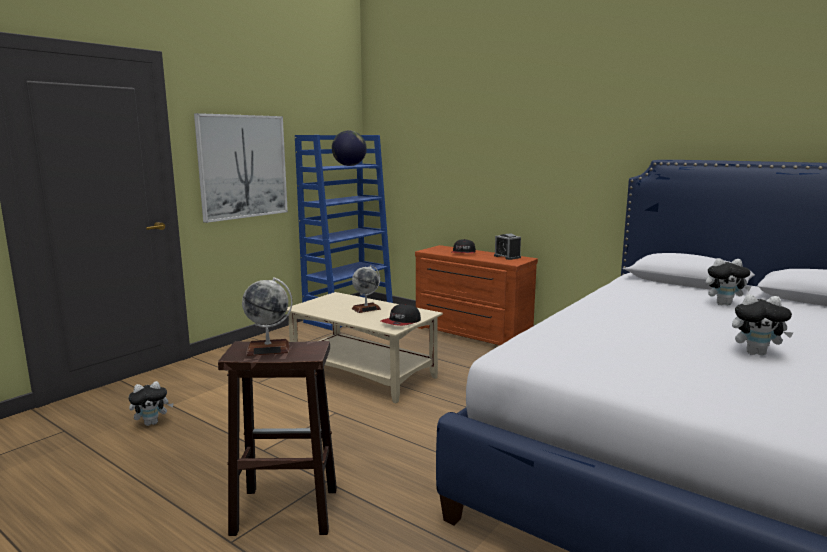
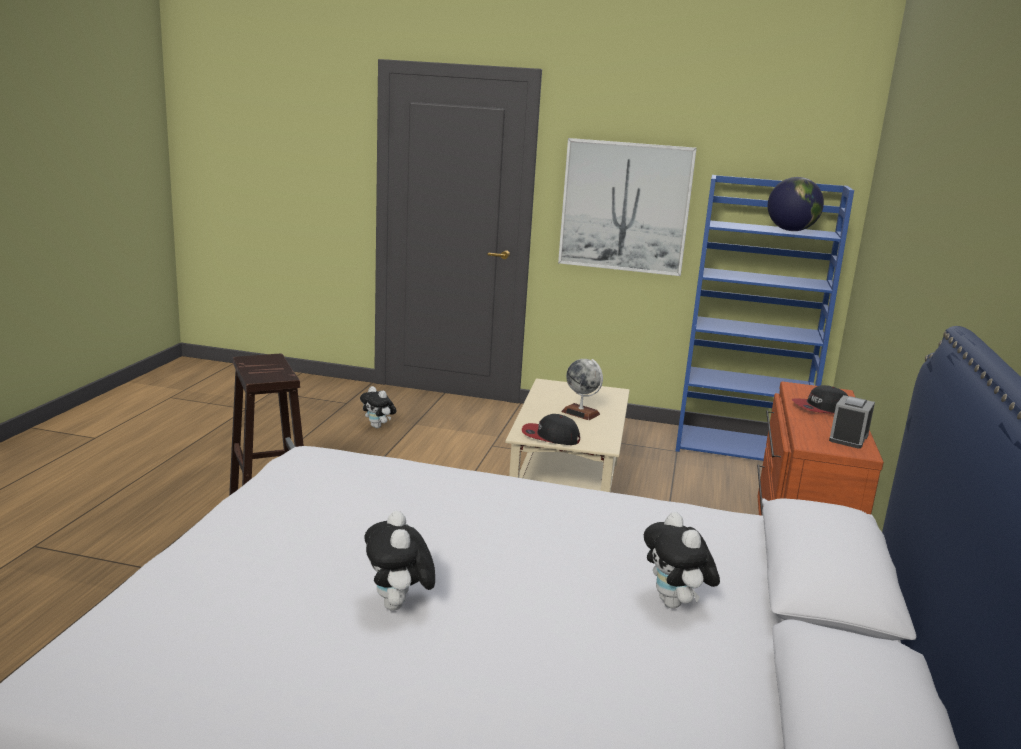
camera: 65 degrees right, 5 degrees up
(268, 349) = (266, 365): globe -> none

